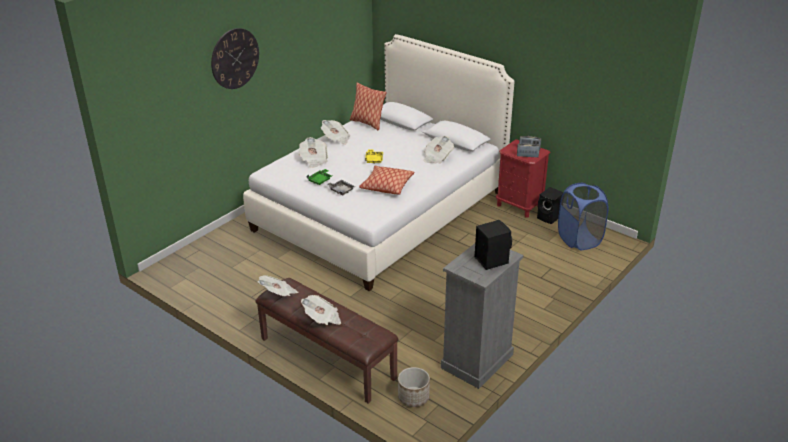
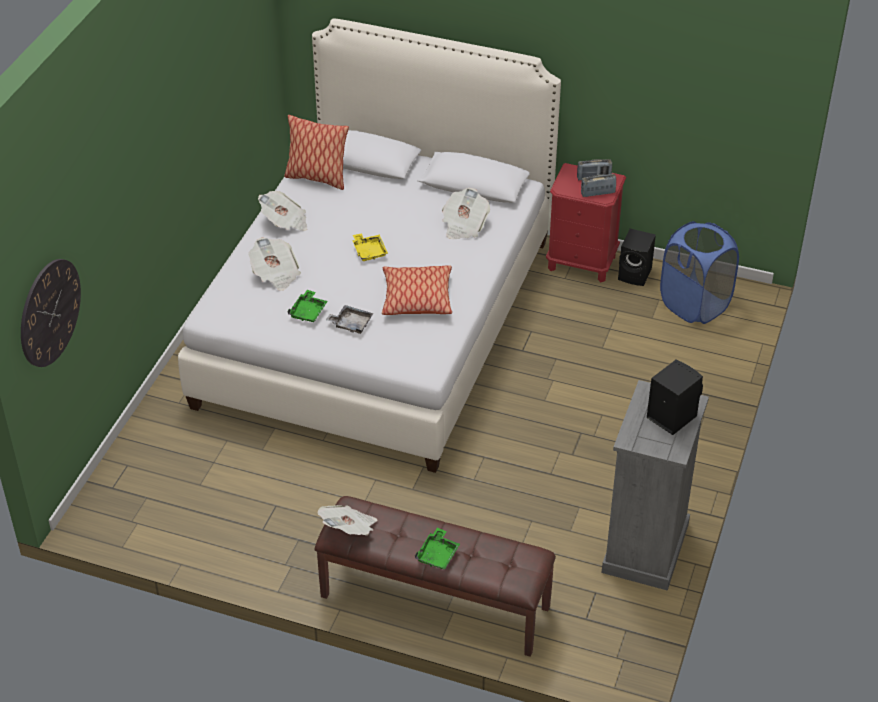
camera: 20 degrees left, 10 degrees up
(235, 58) = (132, 145): wall clock -> wall clock (49, 312)
(322, 319) = (438, 554): newspaper -> green tray
(413, 397) = (587, 629): planter -> none

